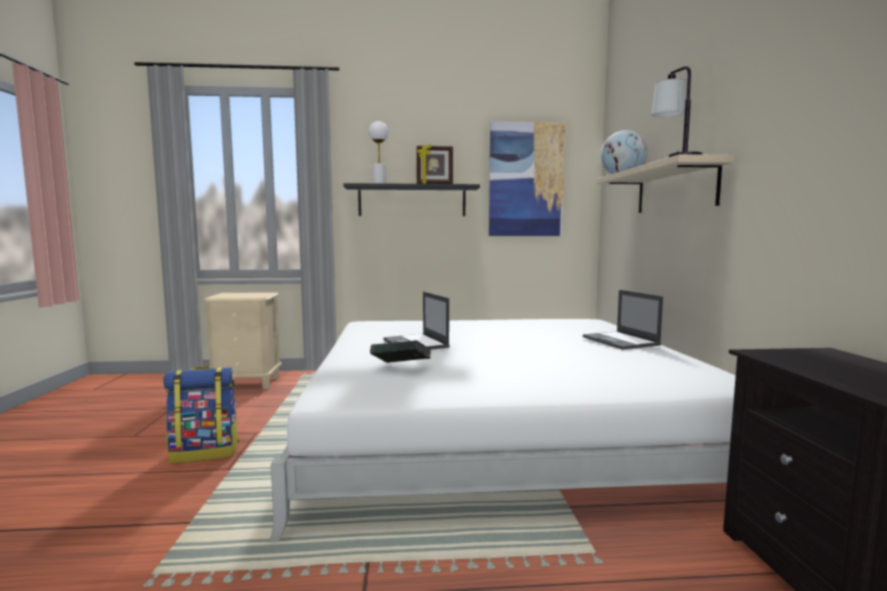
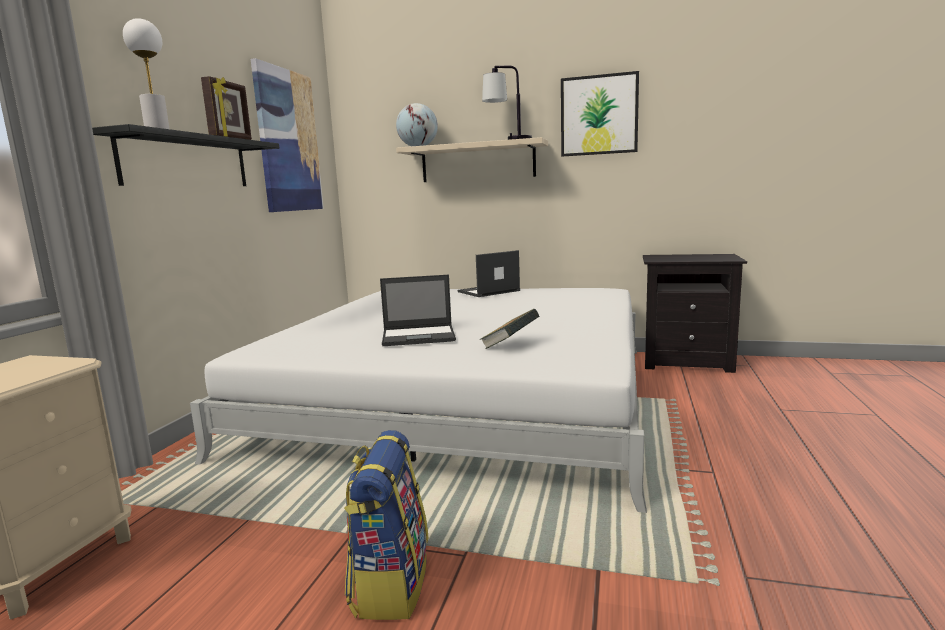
camera: 70 degrees left, 5 degrees up
(621, 341) = (488, 291): laptop -> laptop turned 150 degrees clockwise
(794, 106) = (599, 115): none -> picture

